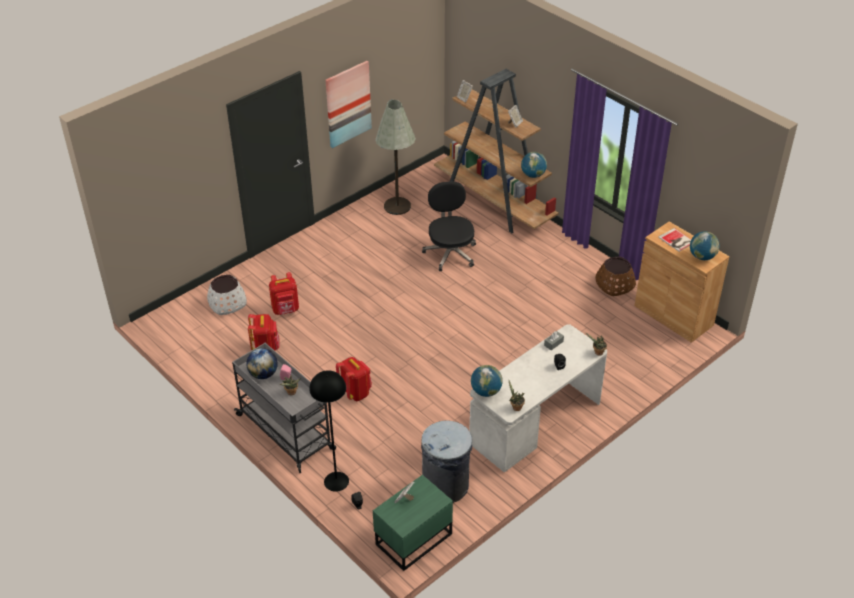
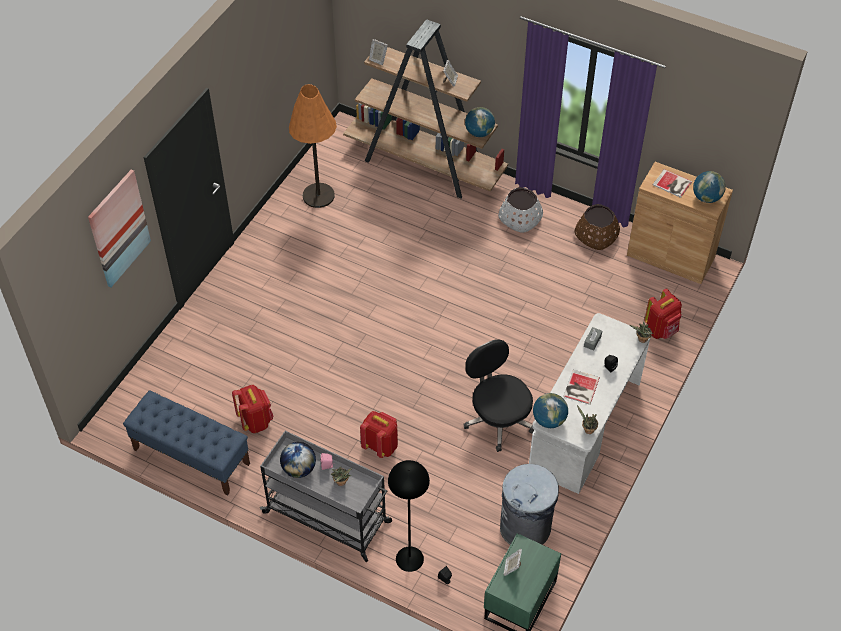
camera: 20 degrees left, 10 degrees up
(203, 360) = (191, 456): none -> blue bench
(227, 303) = (183, 375): white planter -> white planter (520, 218)
(286, 310) = (254, 365): red backpack -> red backpack (661, 330)
(348, 104) = (253, 101): picture -> picture (118, 228)
(397, 206) = (318, 196): grey floor lamp -> orange floor lamp
(450, 253) = (405, 241): black office chair -> black office chair (498, 419)
(525, 374) = (580, 388): none -> book

